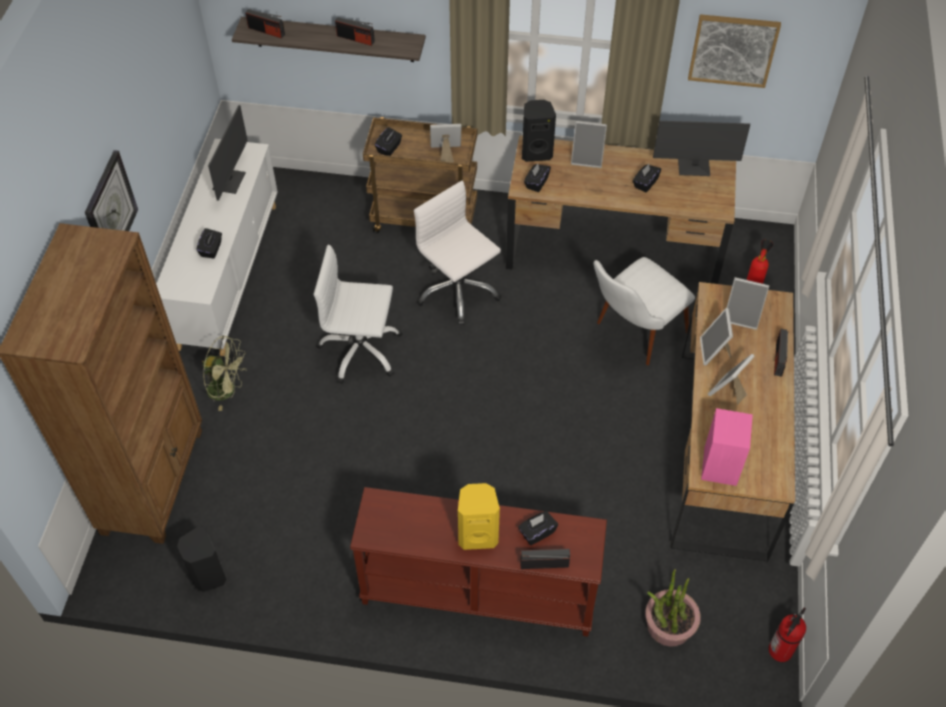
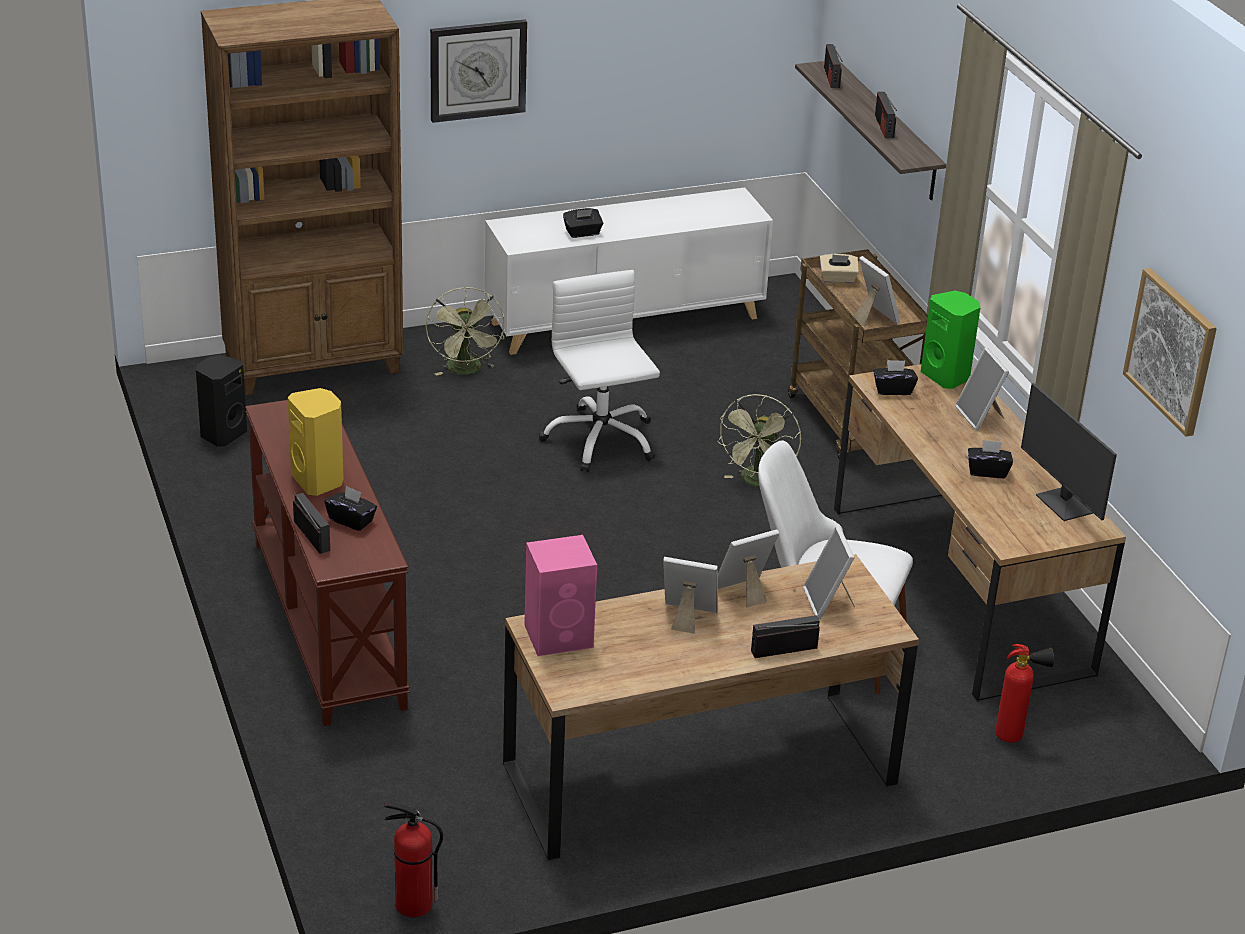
camera: 60 degrees right, 20 degrees down
(230, 181) = (691, 214): monitor -> none
(389, 148) = (837, 279): black tissue box -> beige tissue box
(457, 291) = (758, 482): white office chair -> green fan
(536, 152) = (946, 376): black speaker -> green speaker
(668, 625) = (385, 791): potted plant -> none

